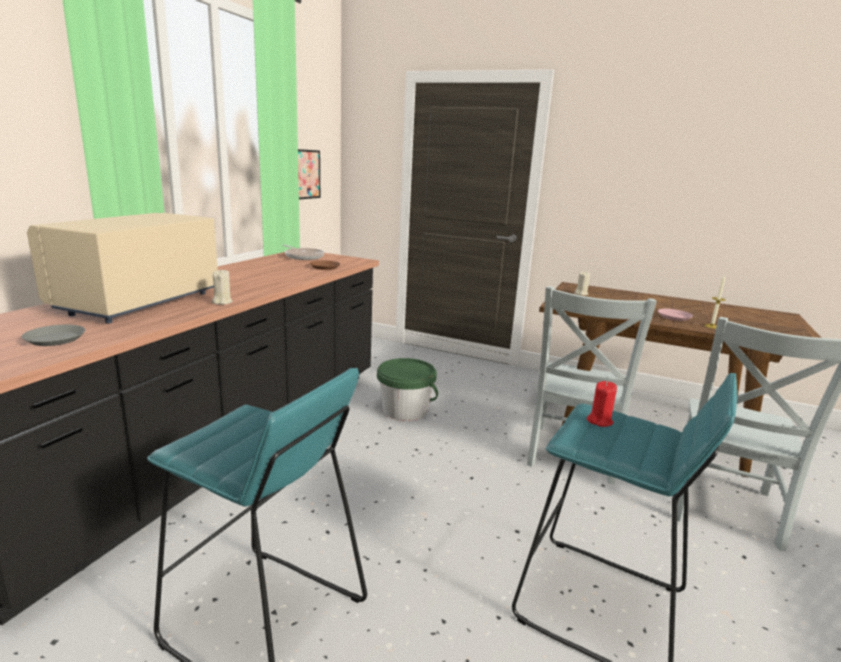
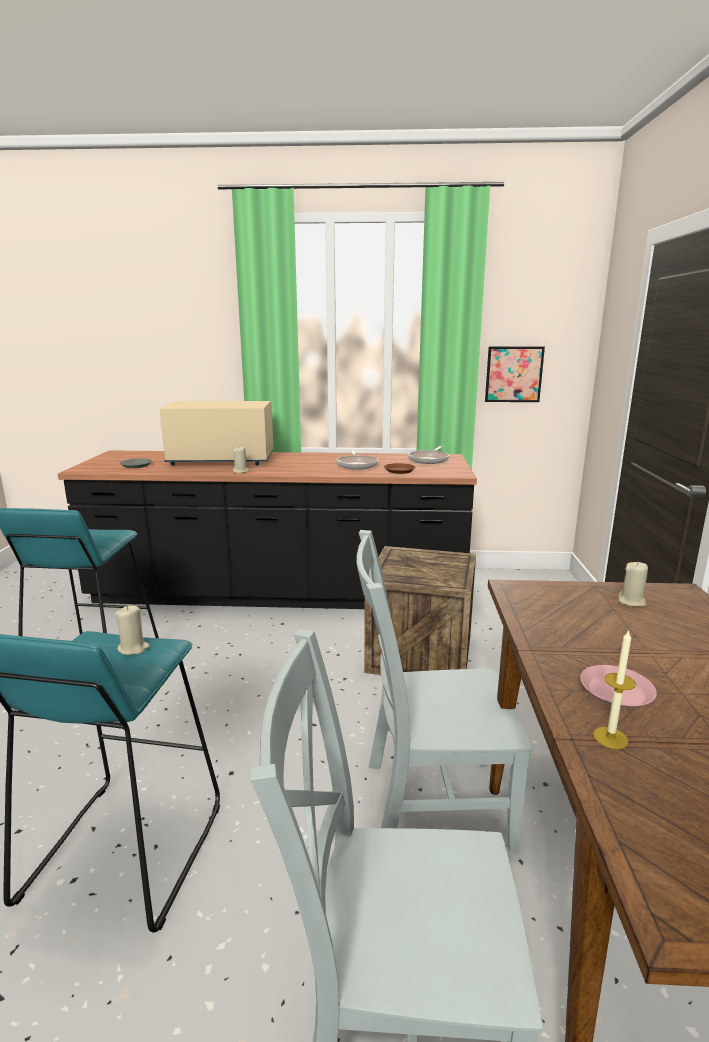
camera: 70 degrees right, 0 degrees up
(280, 271) = (357, 465): none -> frying pan
(405, 410) = (420, 653): green bucket -> crate
(599, 421) = (133, 648): red candle -> beige candle

